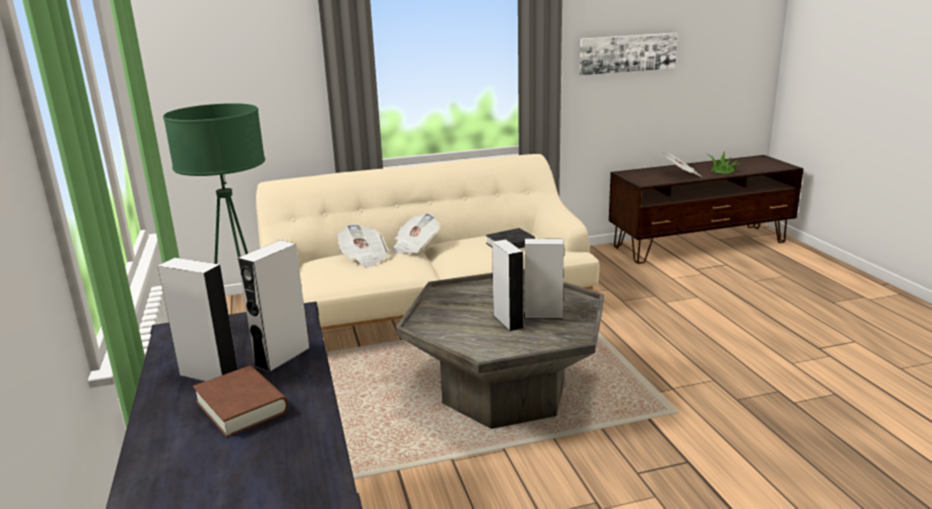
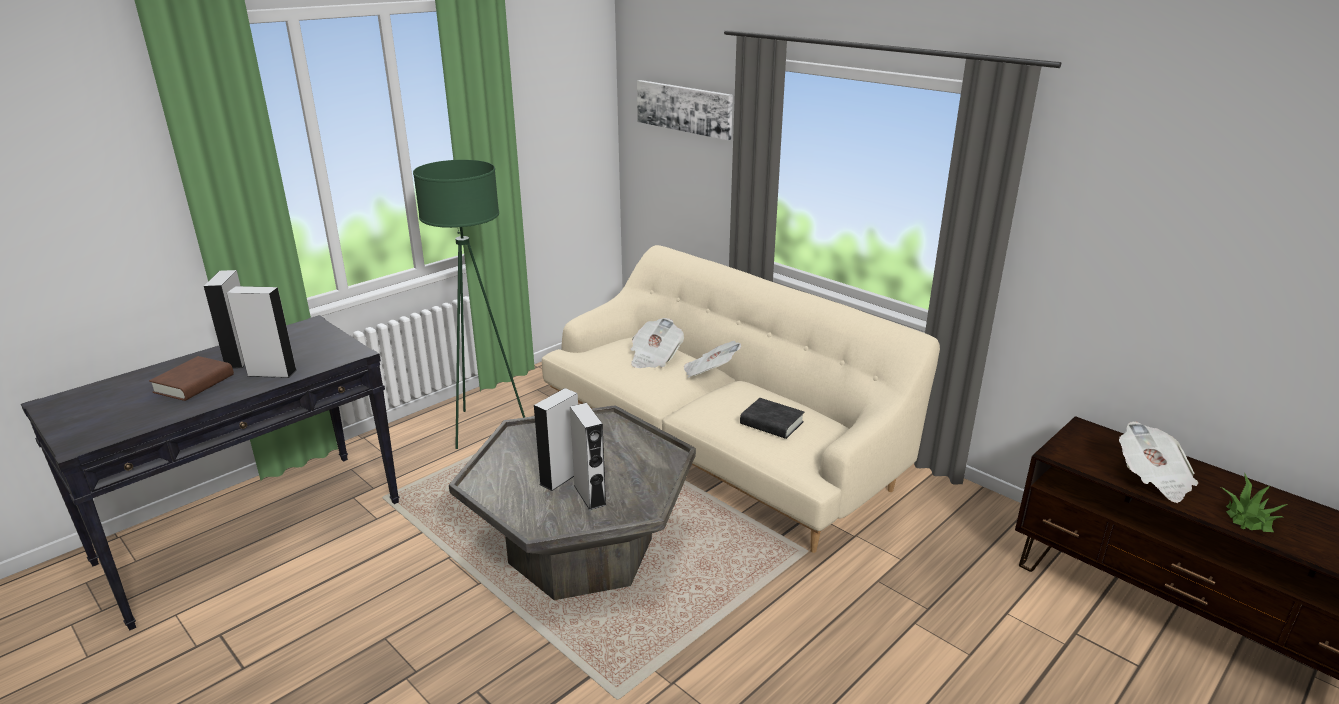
camera: 60 degrees right, 5 degrees up
(627, 53) = (1155, 240): picture -> picture (684, 108)

